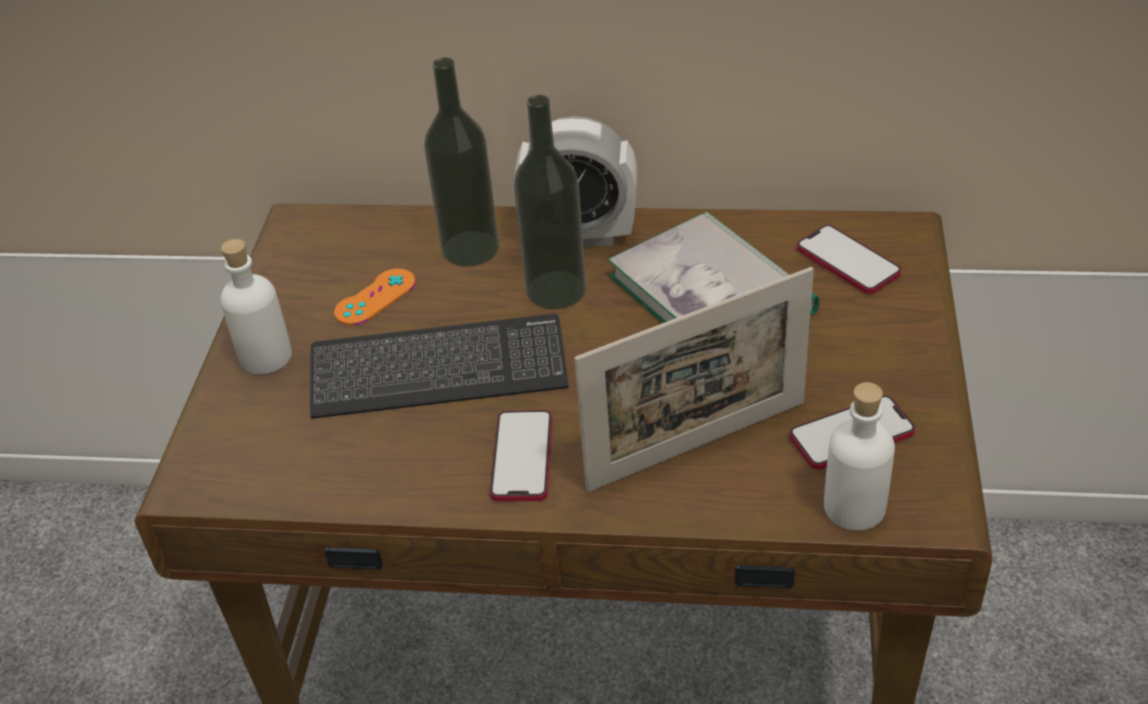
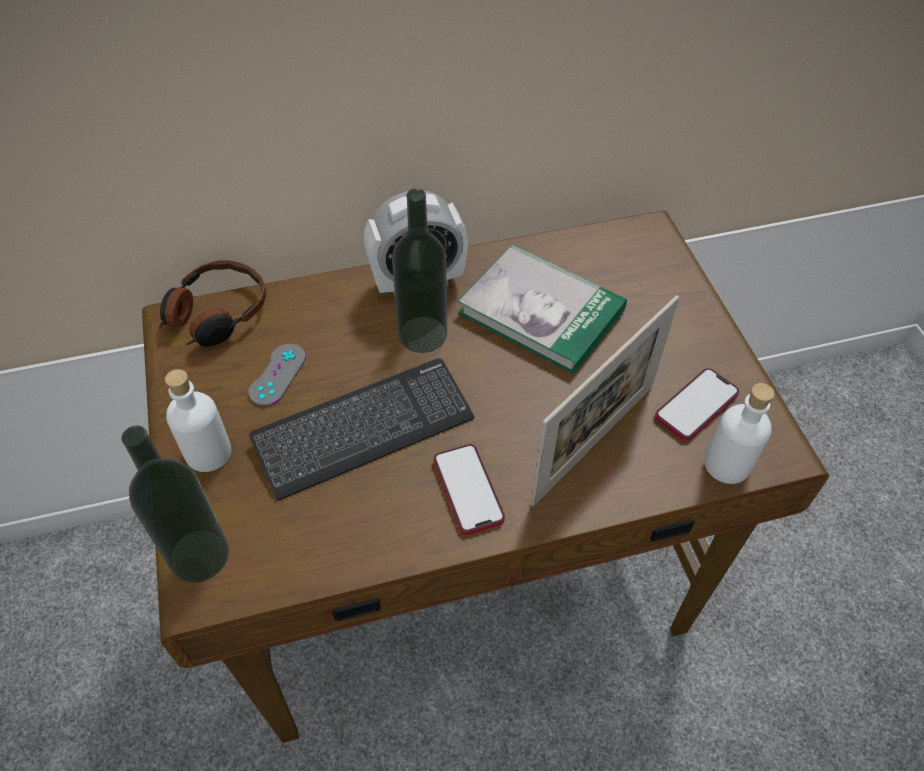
camera: 25 degrees left, 10 degrees up
(342, 225) = (216, 314): none -> headphones
(375, 297) = (277, 374): orange game controller -> grey game controller
(470, 248) = (336, 312): bottle -> bottle (199, 555)
(847, 262) = (625, 263): phone -> none

